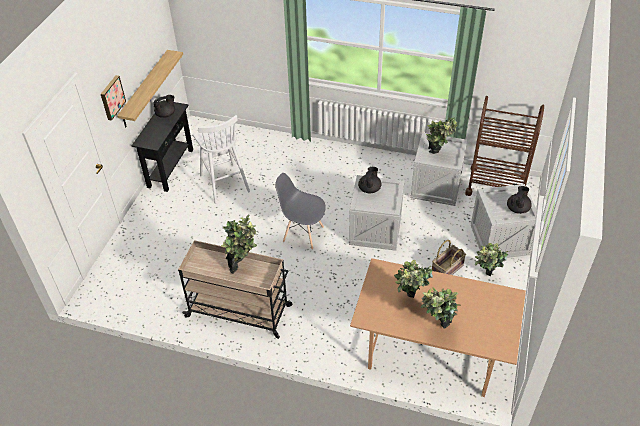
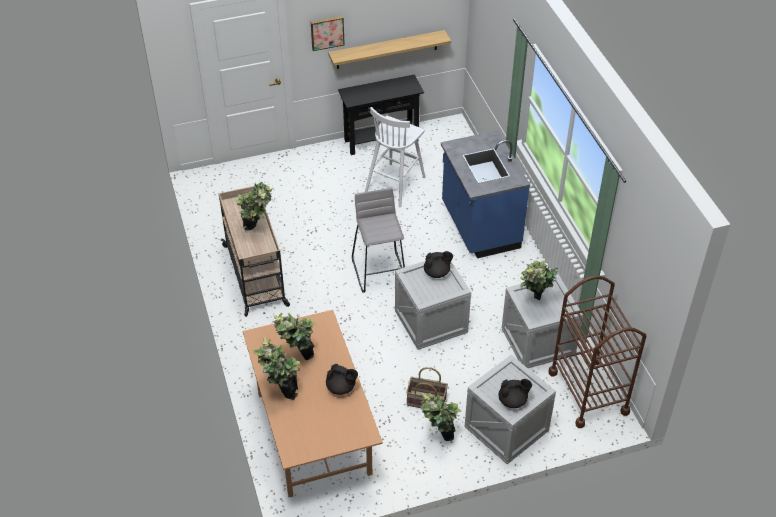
camera: 55 degrees right, 0 degrees up
(166, 114) = (396, 86): black teapot -> black teapot (341, 387)
(303, 234) = (380, 271): grey chair -> grey stool
(308, 162) = (479, 227): none -> blue counter

